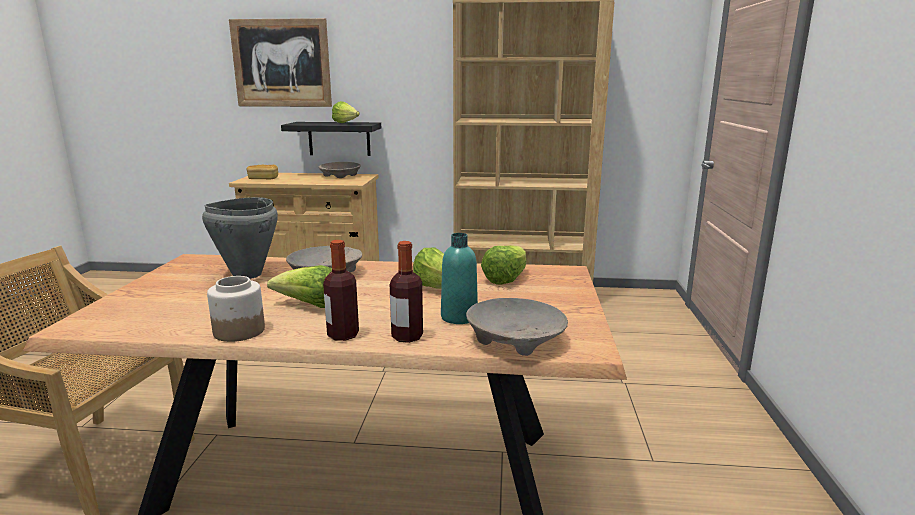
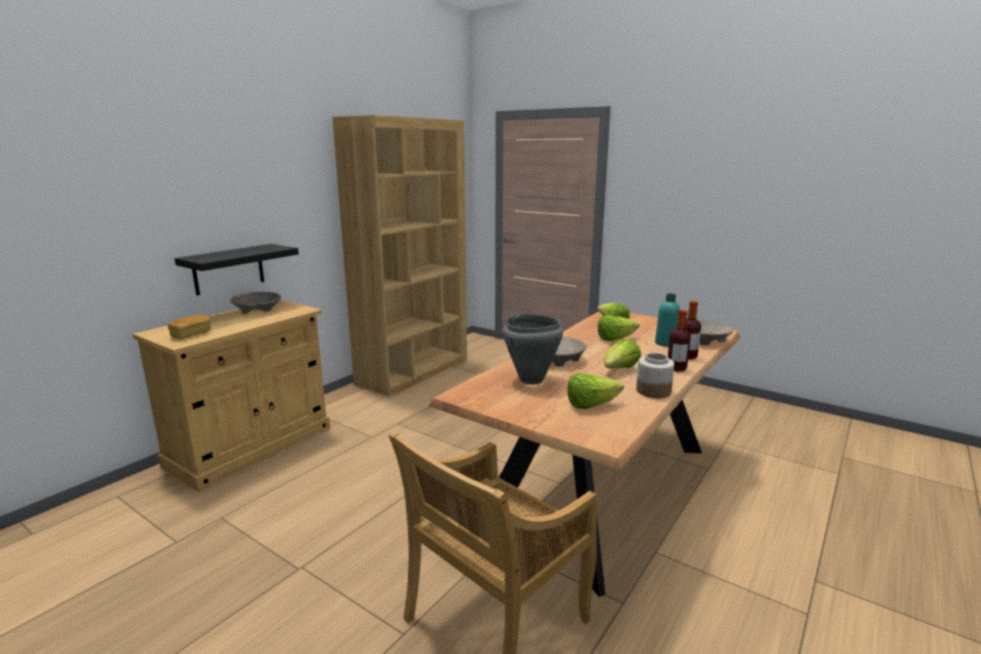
camera: 60 degrees left, 0 degrees up
(281, 63) = (149, 187): picture -> none
(346, 123) = (256, 250): lettuce -> lettuce (591, 405)

